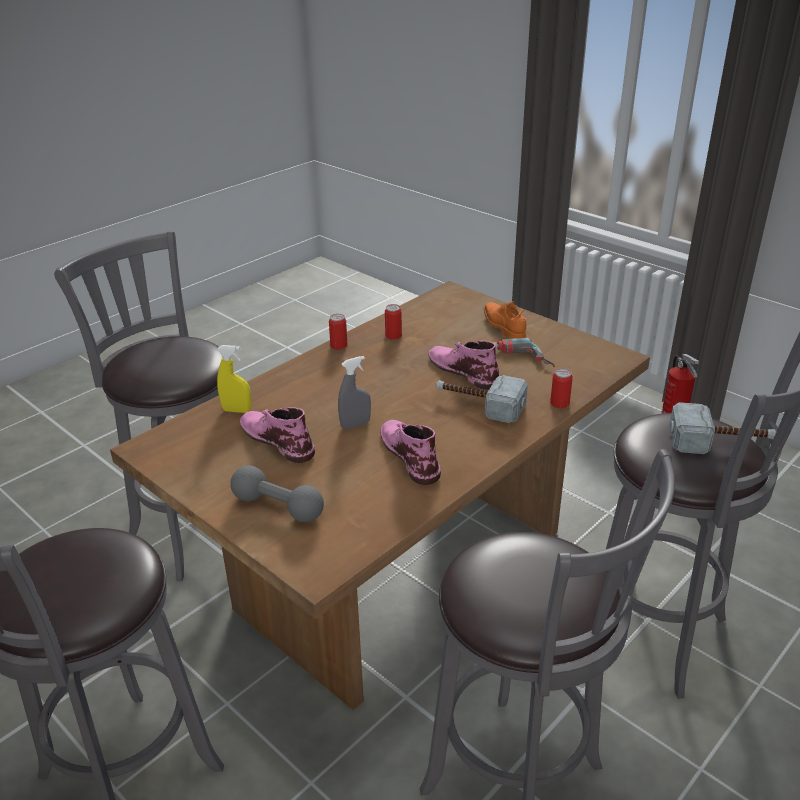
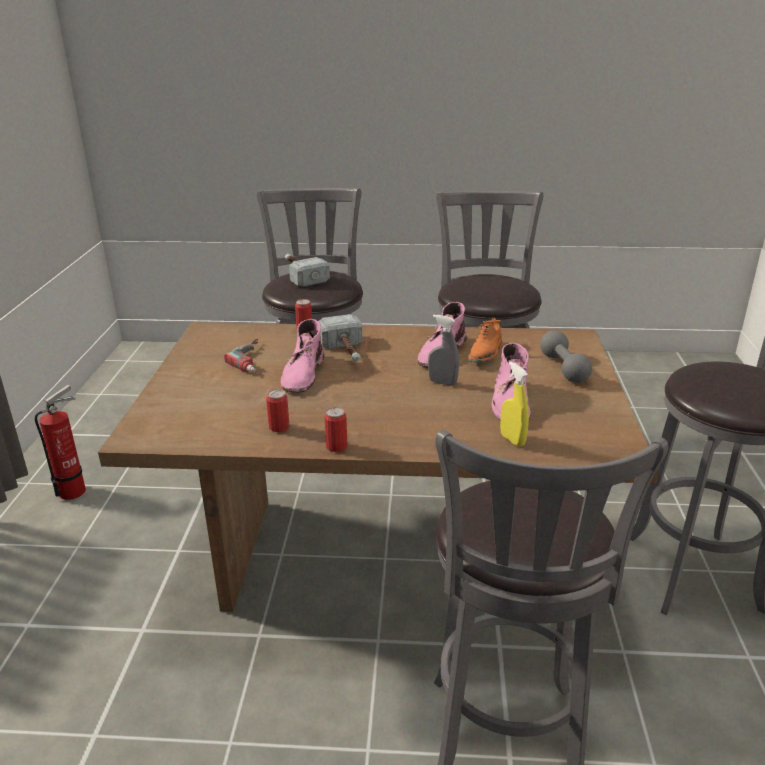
camera: 130 degrees left, 5 degrees down
(503, 327) = (197, 384): orange shoe -> orange shoe (485, 354)

